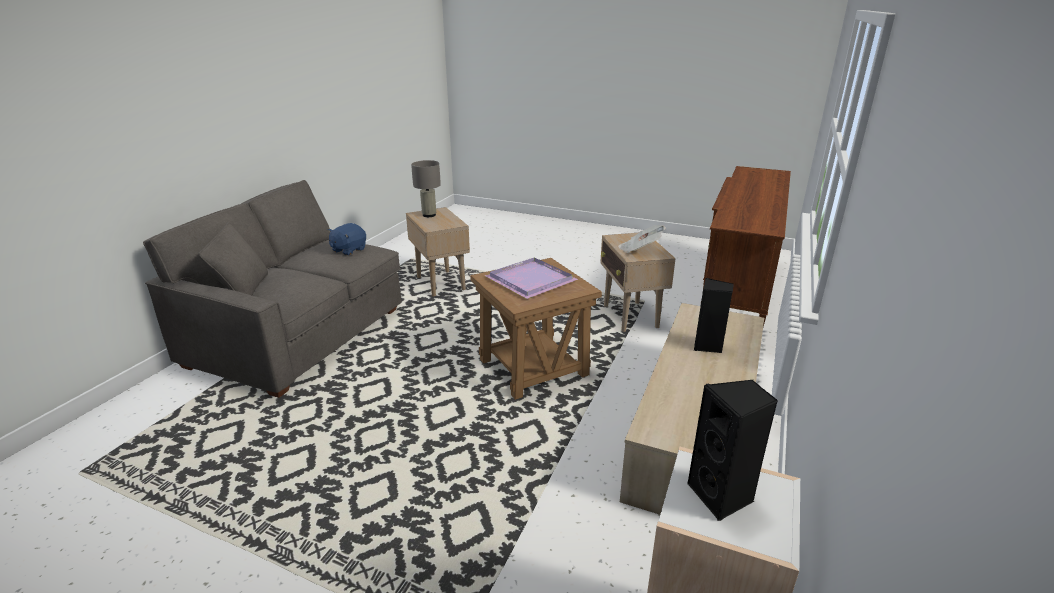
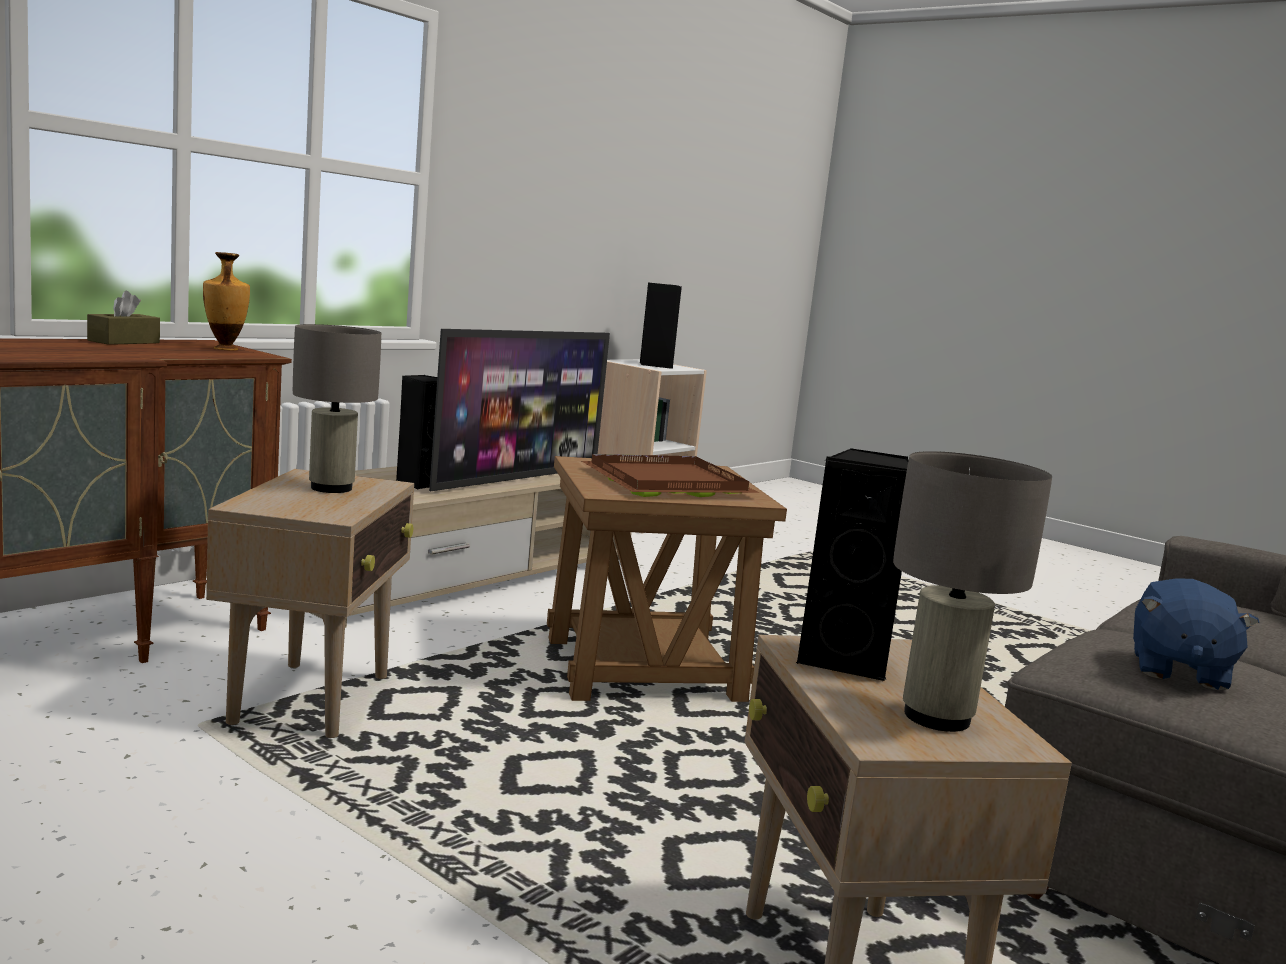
camera: 165 degrees left, 15 degrees down
(348, 250) = (1177, 671): blue plush toy -> blue plush toy turned 150 degrees clockwise
(447, 223) = (845, 660): none -> black speaker
(531, 279) = (665, 483): purple tray -> brown tray
(640, 249) = (332, 488): newspaper -> grey table lamp
(678, 378) = (517, 478): none -> television
(743, 226) = (225, 349): none -> vase
(772, 218) = (124, 342): none -> brown tissue box

